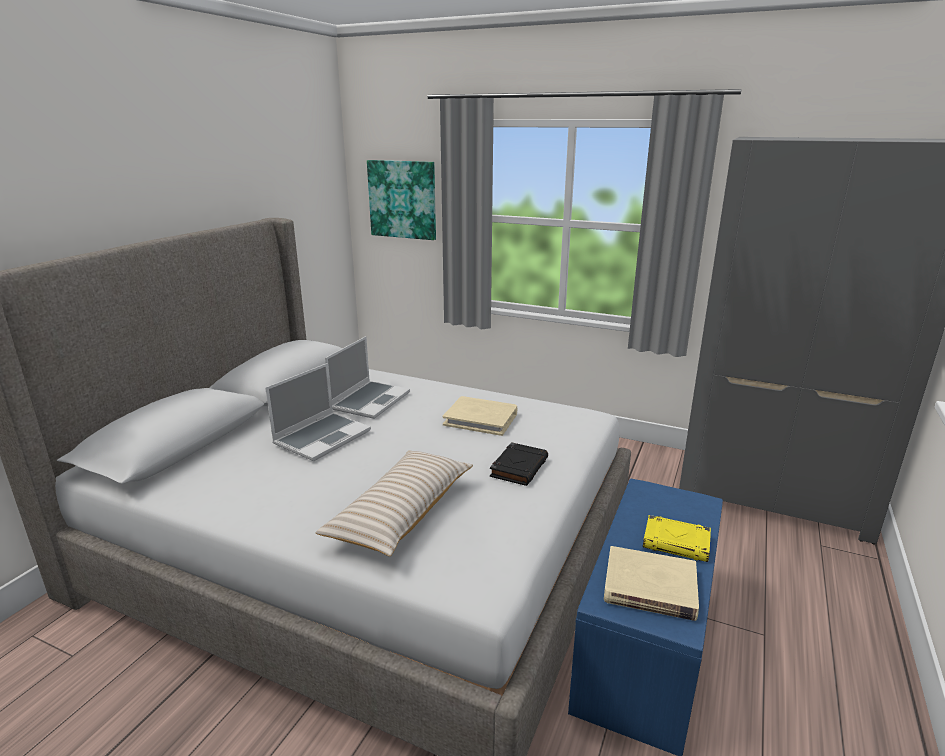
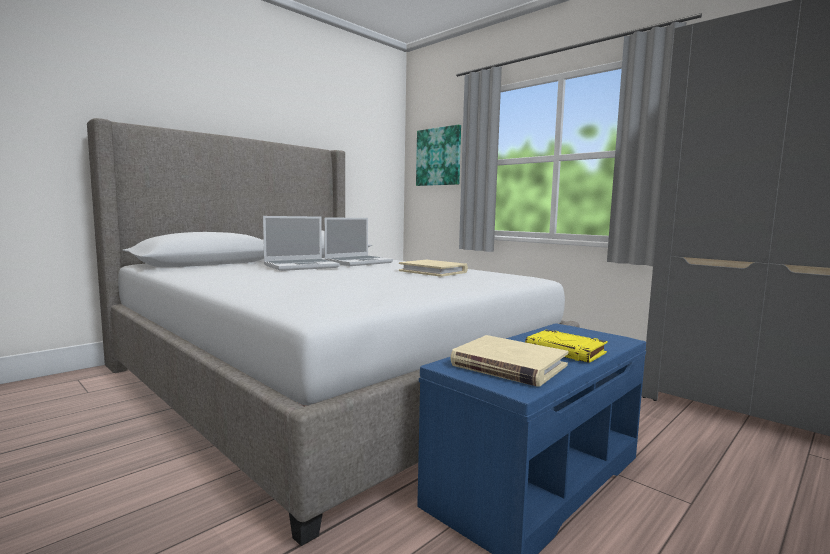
camera: 20 degrees right, 15 degrees down
(401, 513) = (308, 285): beige pillow -> none
(519, 467) = (435, 284): black book -> none

